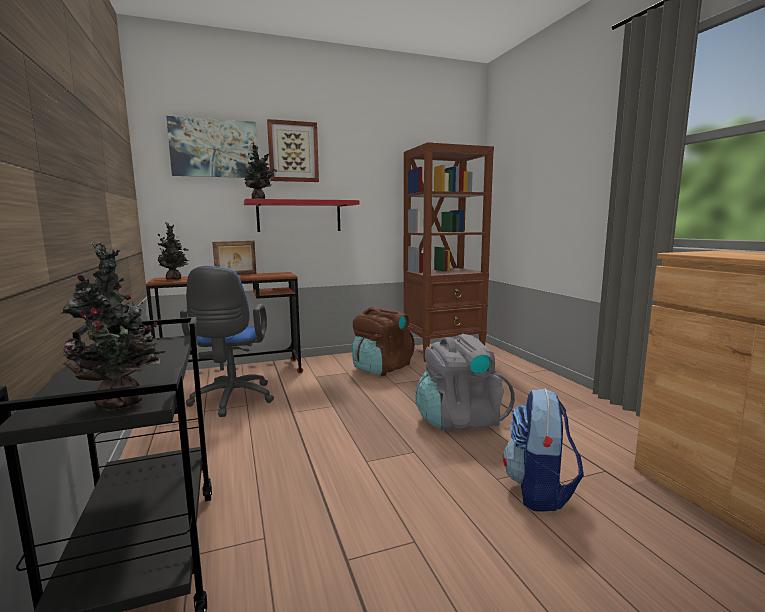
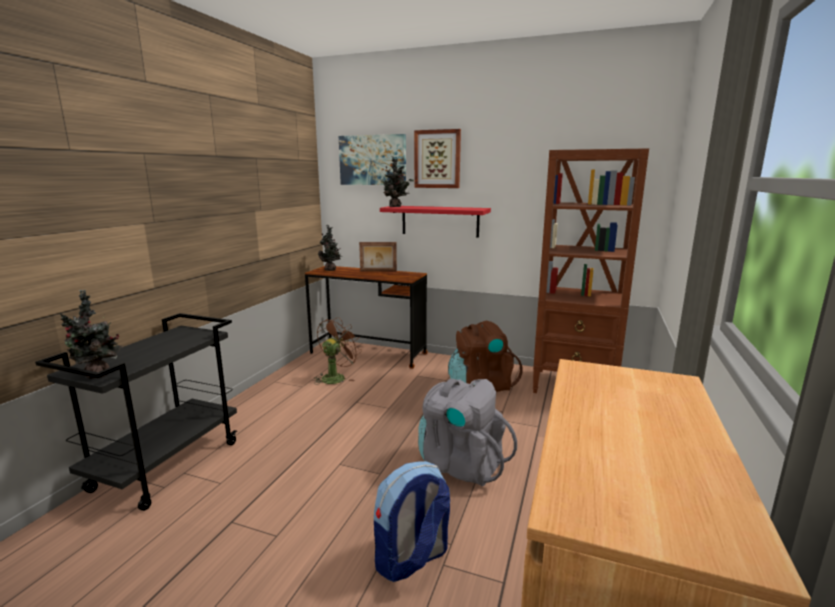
camera: 40 degrees right, 5 degrees up
(231, 400) = (336, 377): blue office chair -> brown fan

